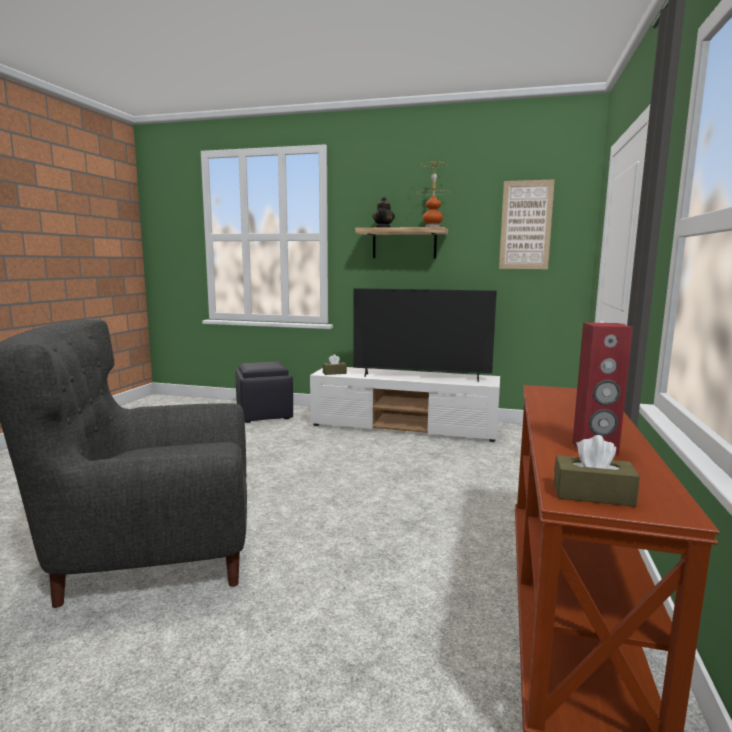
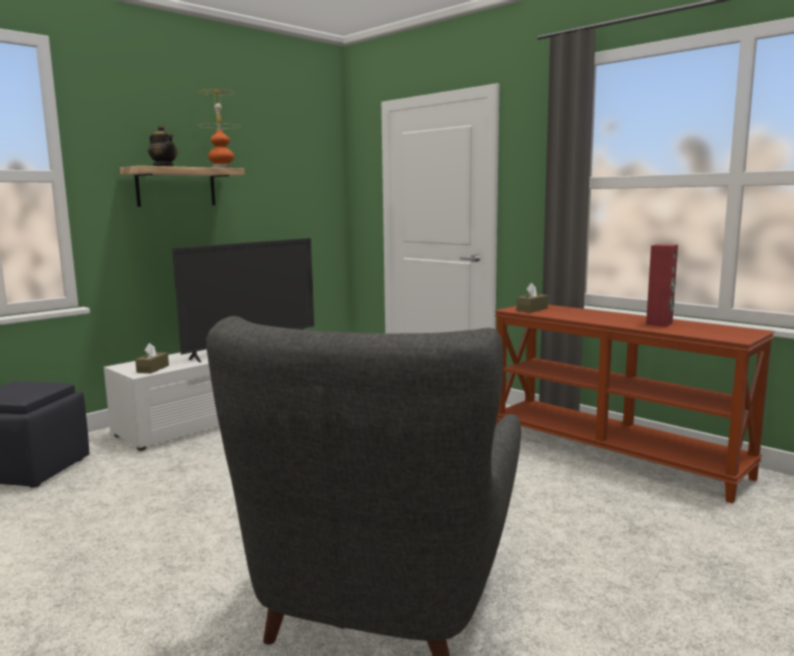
camera: 60 degrees left, 0 degrees up
(526, 225) = (296, 168): picture -> none
(593, 494) = (730, 335): brown tissue box -> brown tissue box (532, 309)

